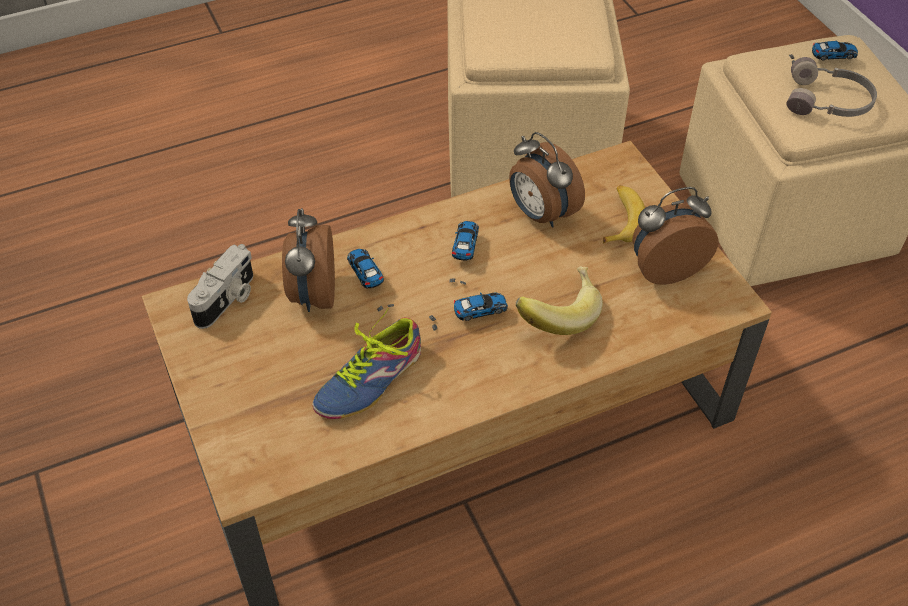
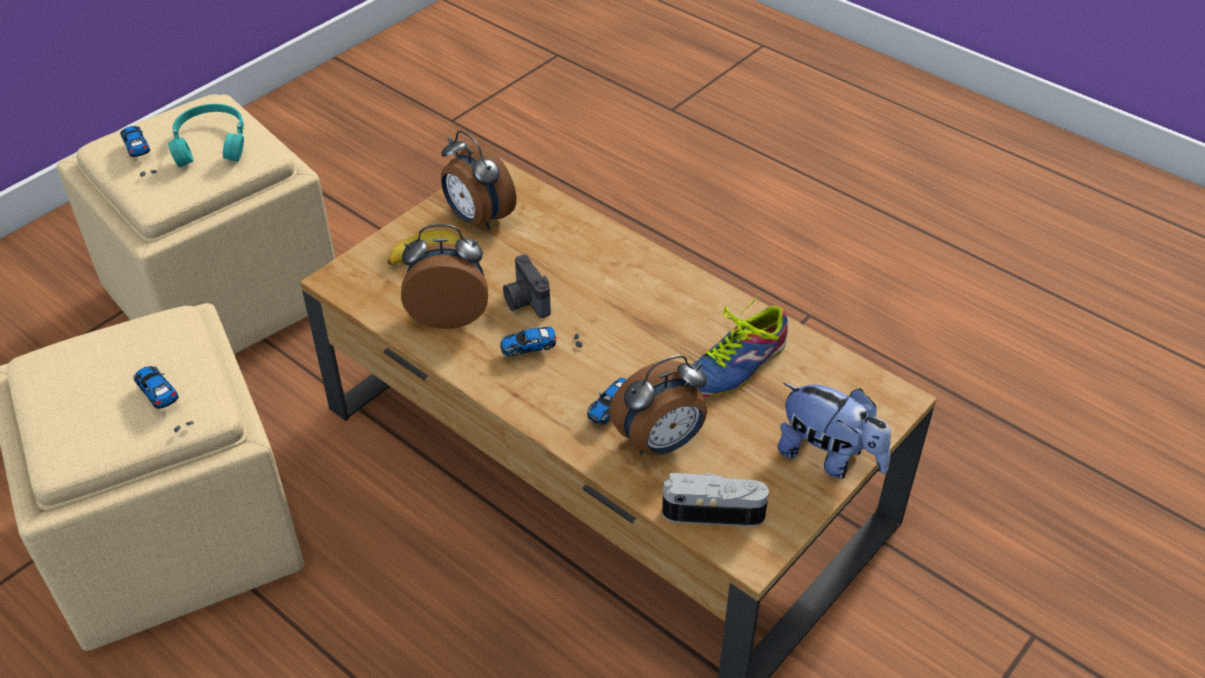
camera: 115 degrees left, 5 degrees down
(219, 398) = (829, 457): none -> plush toy
(366, 378) = (731, 364): shoe -> shoe turned 120 degrees clockwise
(468, 317) = (615, 321): toy car -> toy car (165, 404)
(529, 266) = (525, 302): none -> camera
(540, 214) = (449, 313): alarm clock -> alarm clock turned 120 degrees counterclockwise
(557, 313) = (573, 268): banana -> none
(828, 102) = (212, 143): grey headphones -> turquoise headphones

